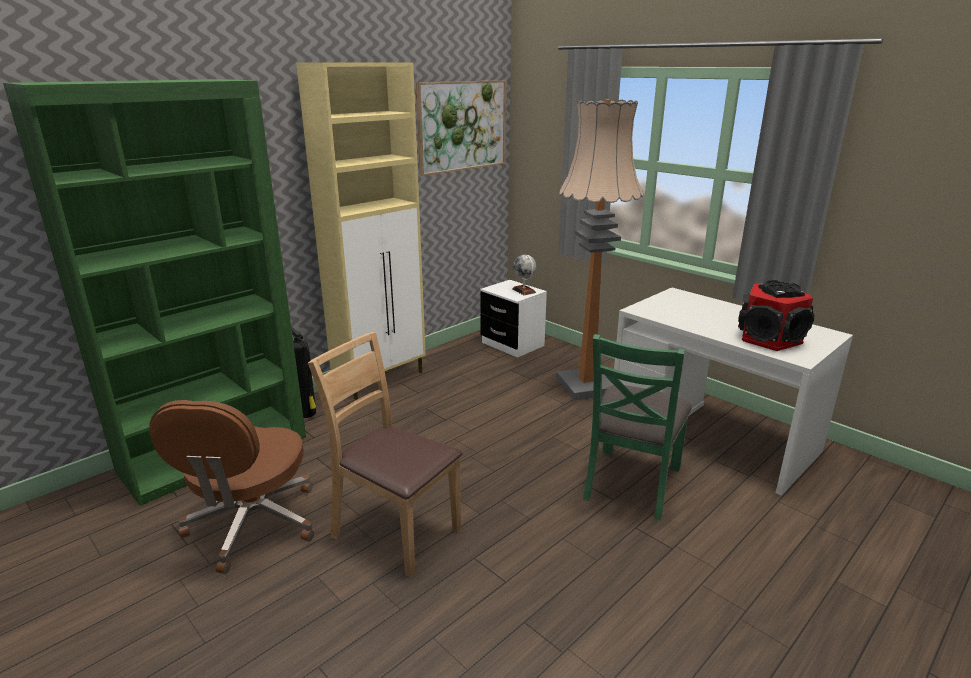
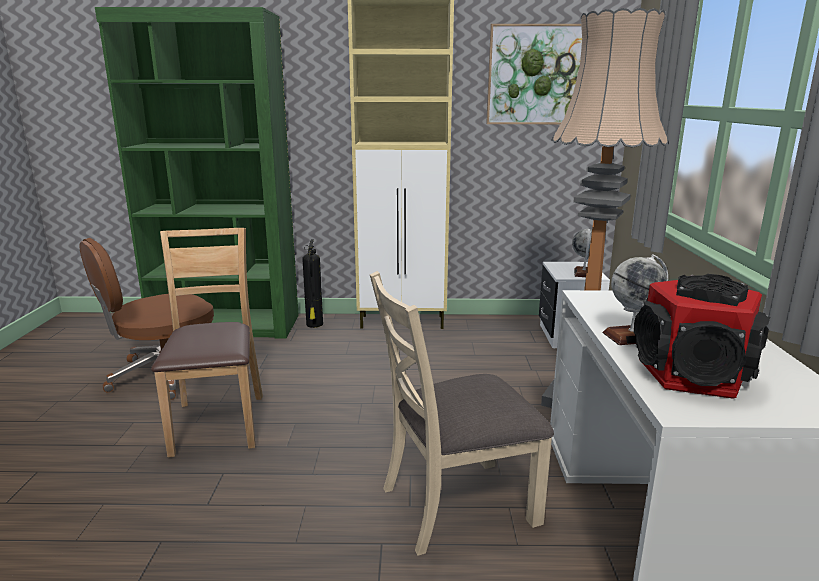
camera: 45 degrees right, 5 degrees down
(631, 482) = (457, 504): green chair -> beige chair
(710, 328) = (632, 336): none -> globe

